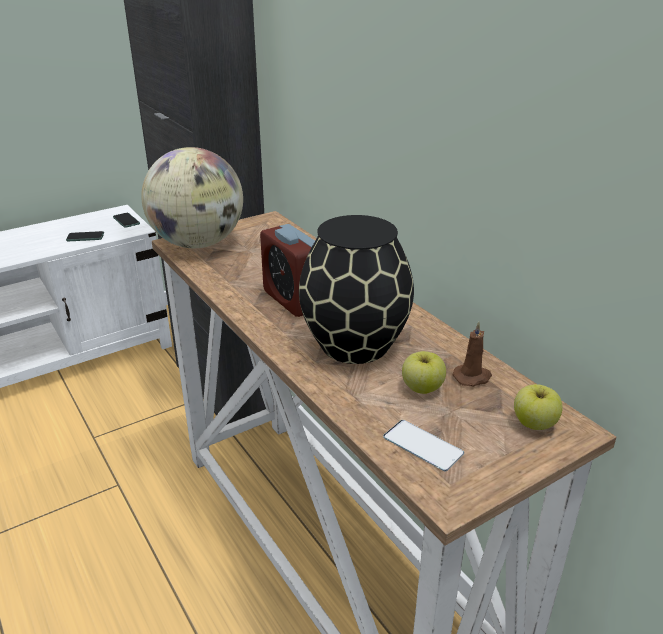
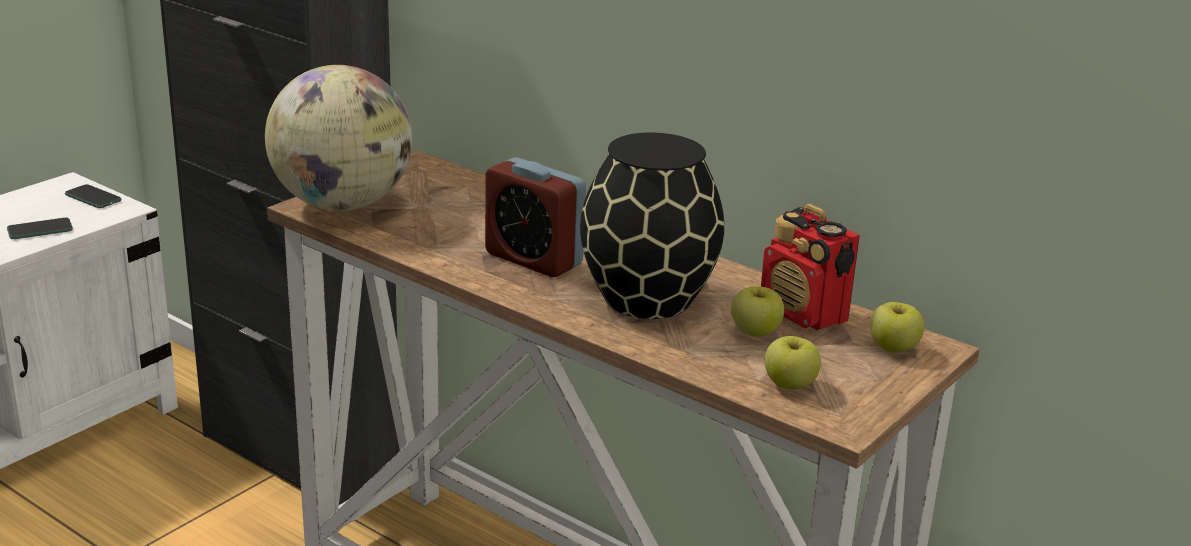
camera: 20 degrees left, 5 degrees down
(422, 445) = (790, 384): phone -> apple
(472, 377) = (804, 314): brown candle -> radio

